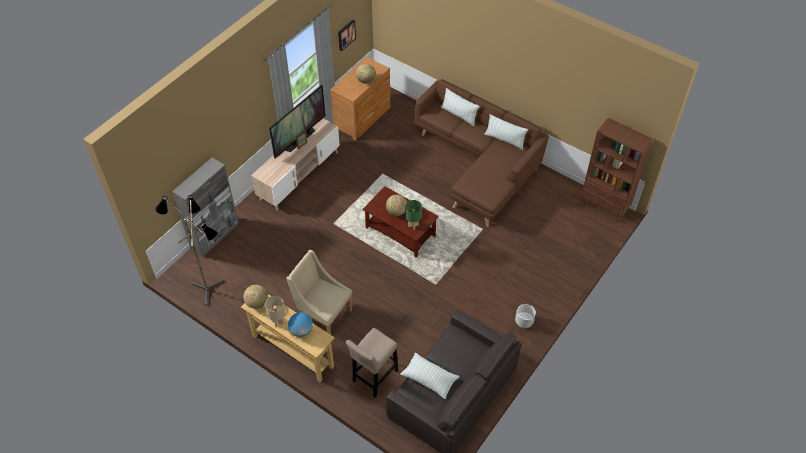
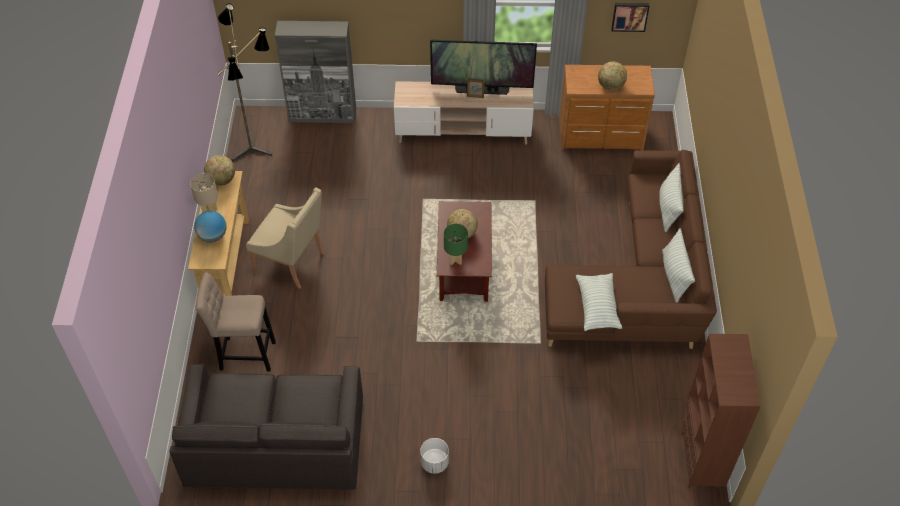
camera: 55 degrees right, 0 degrees up
(323, 316) = (292, 263): beige armchair -> beige armchair turned 120 degrees clockwise
(429, 379) = (246, 394): pillow -> pillow (597, 307)

